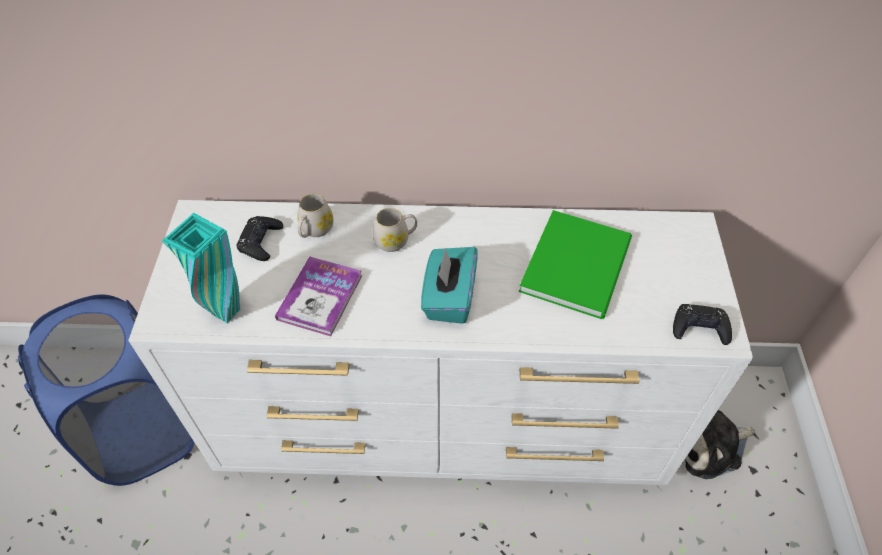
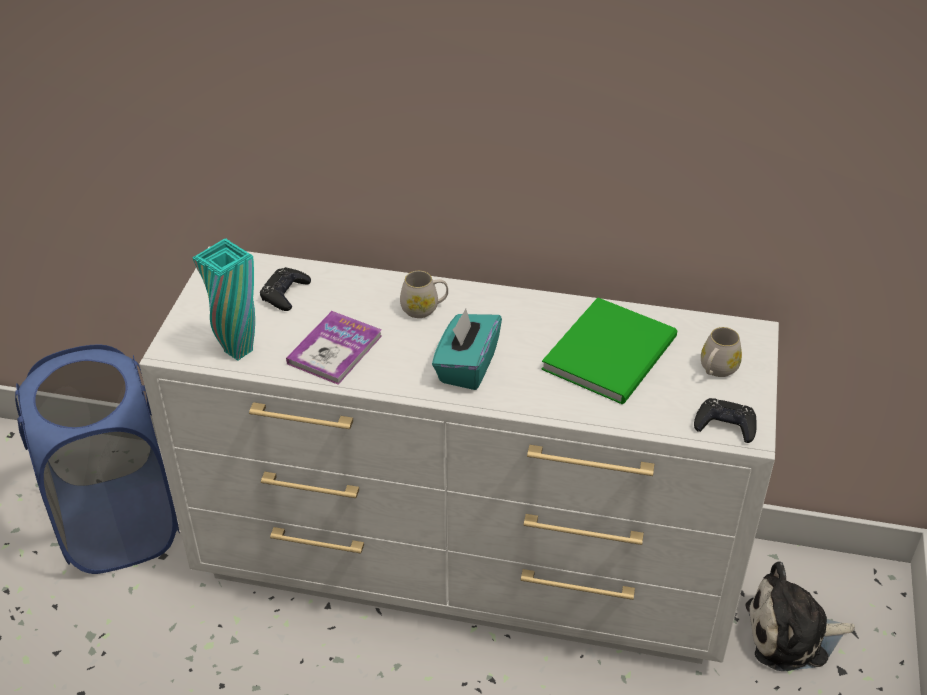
camera: 10 degrees right, 10 degrees down
(314, 230) = (342, 290): white mug -> white mug (716, 370)

